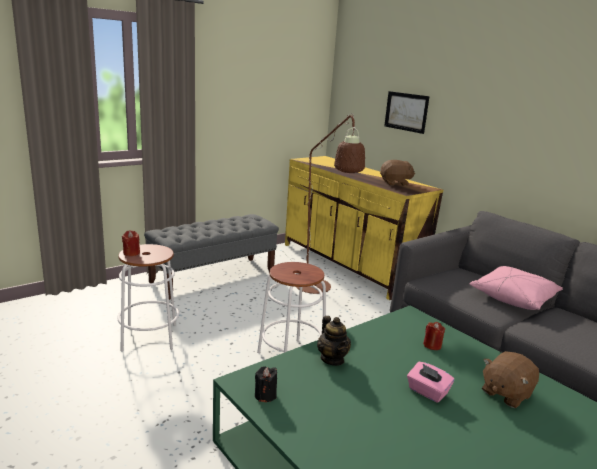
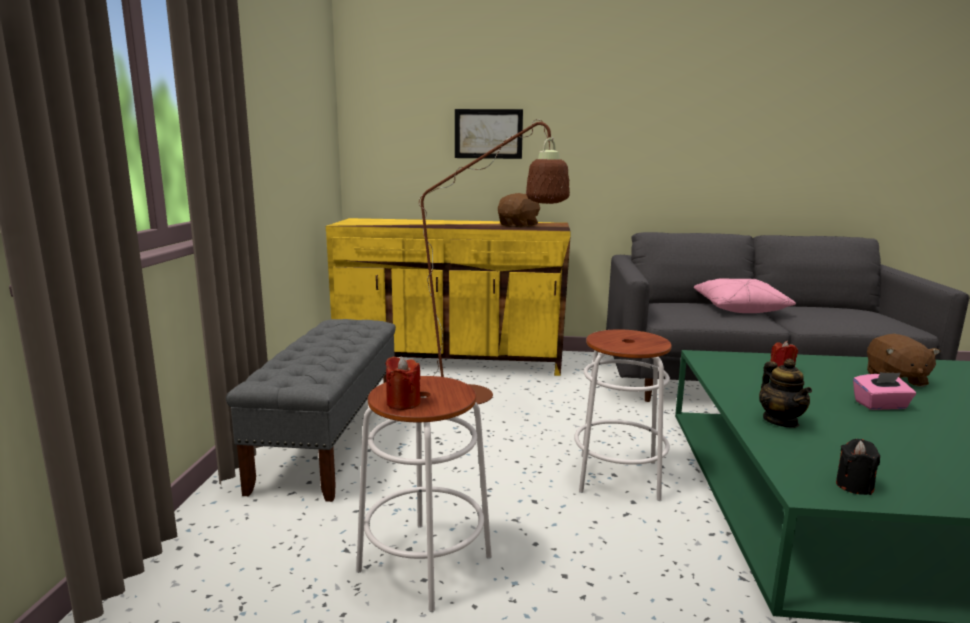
camera: 45 degrees left, 5 degrees down
(332, 359) = (781, 421): teapot -> teapot turned 60 degrees clockwise

